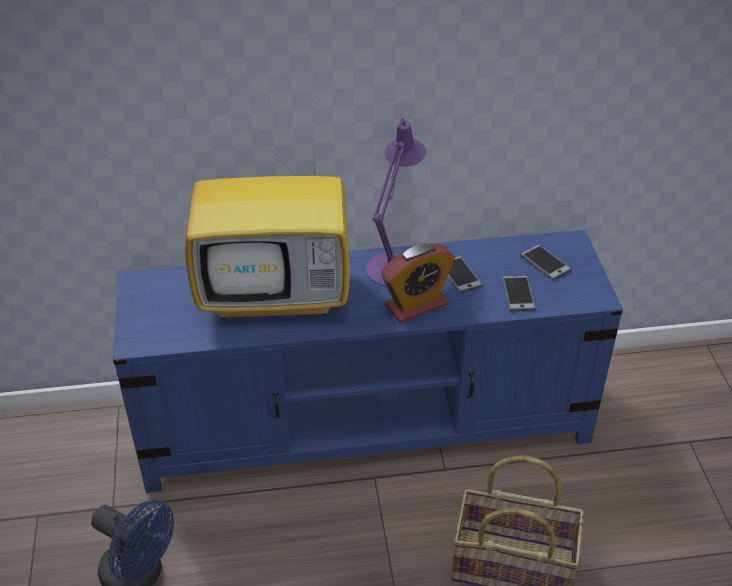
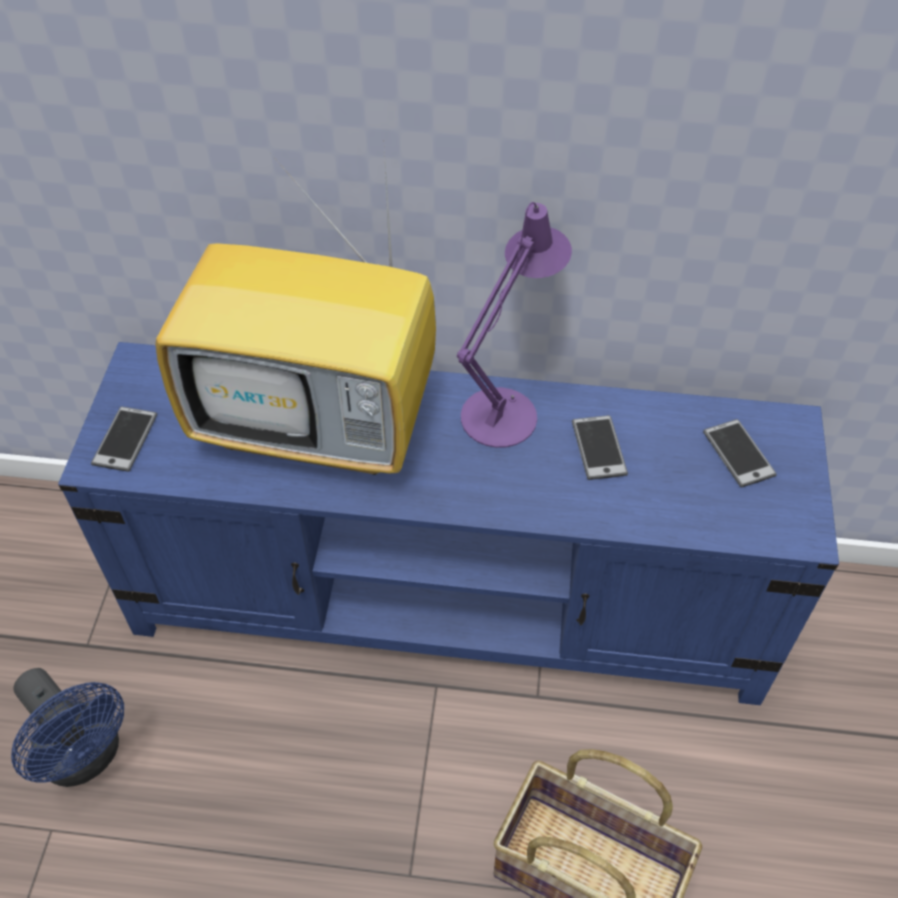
camera: 15 degrees right, 10 degrees up
(416, 305) = (516, 486): alarm clock -> none
(518, 294) = (678, 500): phone -> phone (125, 439)

